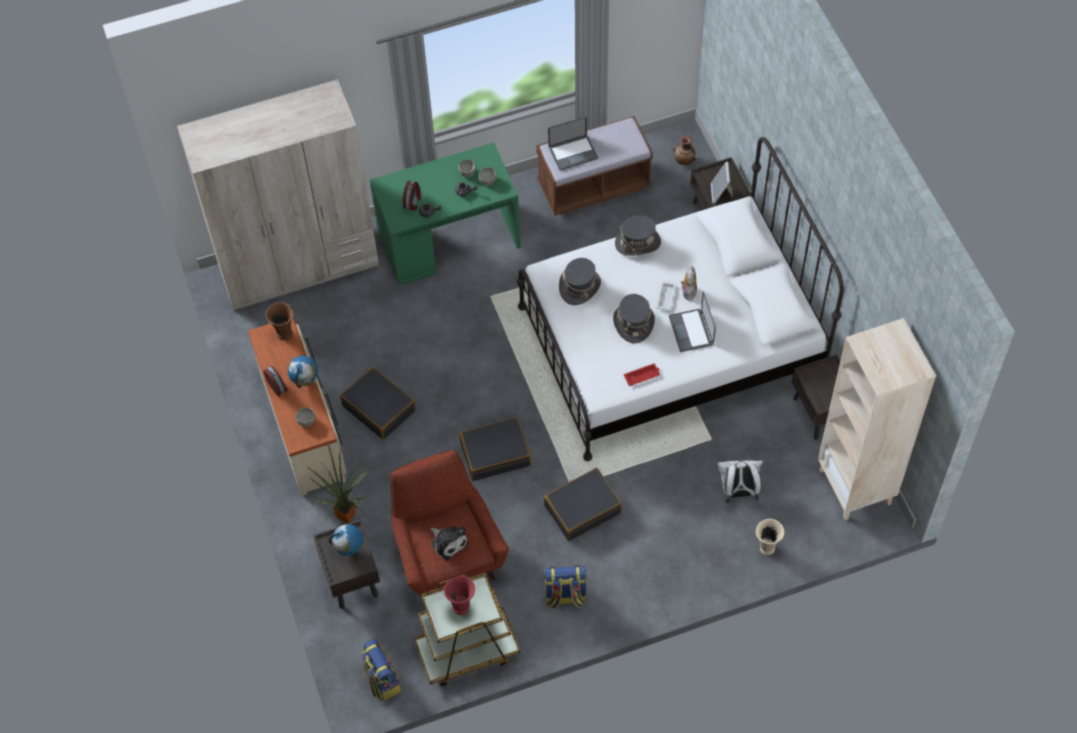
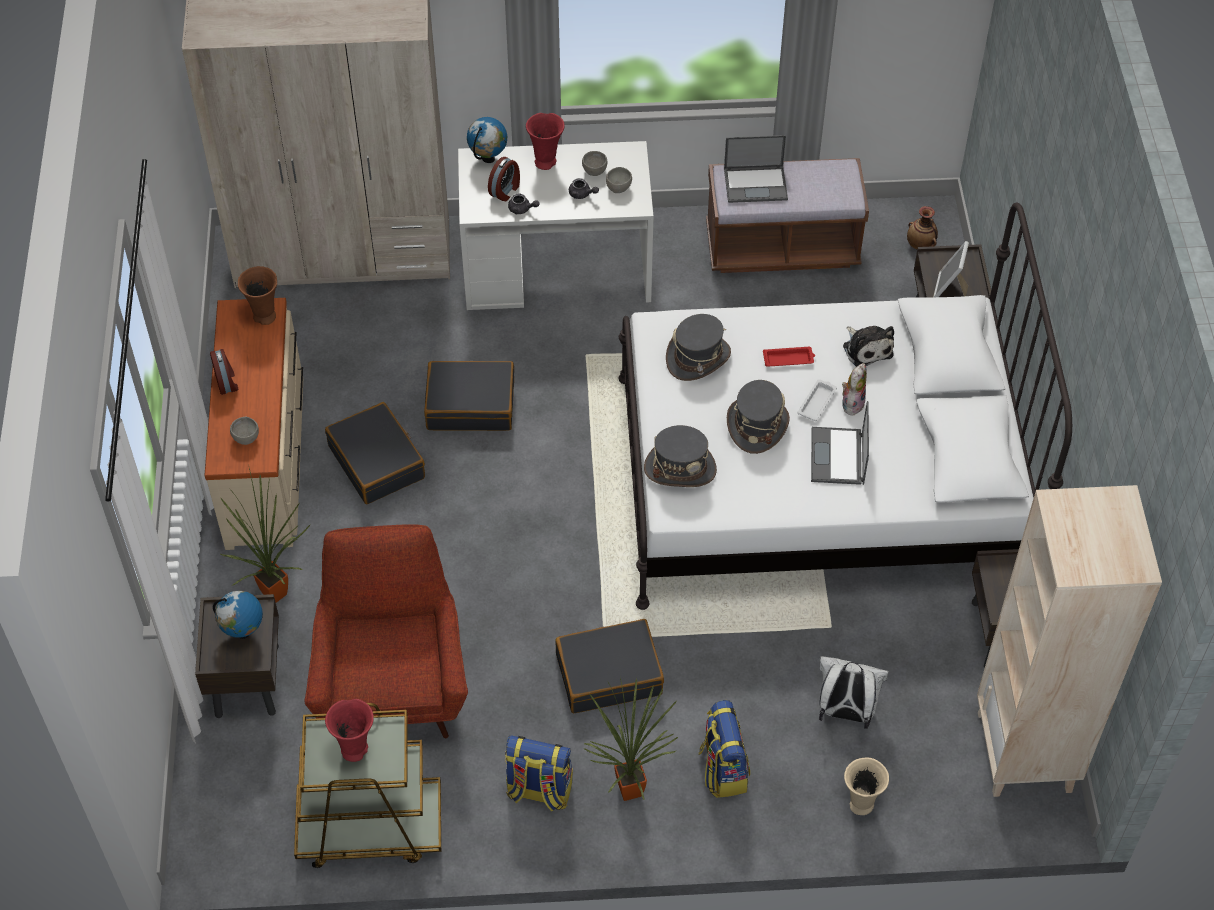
camera: 15 degrees right, 5 degrees down
(305, 382) = (266, 386): globe -> globe (488, 159)
(382, 680) = (233, 834): backpack -> backpack (722, 769)
(433, 174) = (546, 162): none -> red vase
(448, 239) = (557, 268): green desk -> white desk
(448, 542) = (385, 660): plush toy -> plush toy (866, 349)
(495, 454) = (513, 565): black suitcase -> black suitcase (471, 404)
(621, 578) = (629, 787): none -> potted plant
(638, 243) = (802, 320): grey hat -> grey hat (680, 468)
(642, 376) = (744, 500): red tray -> red tray (789, 359)

